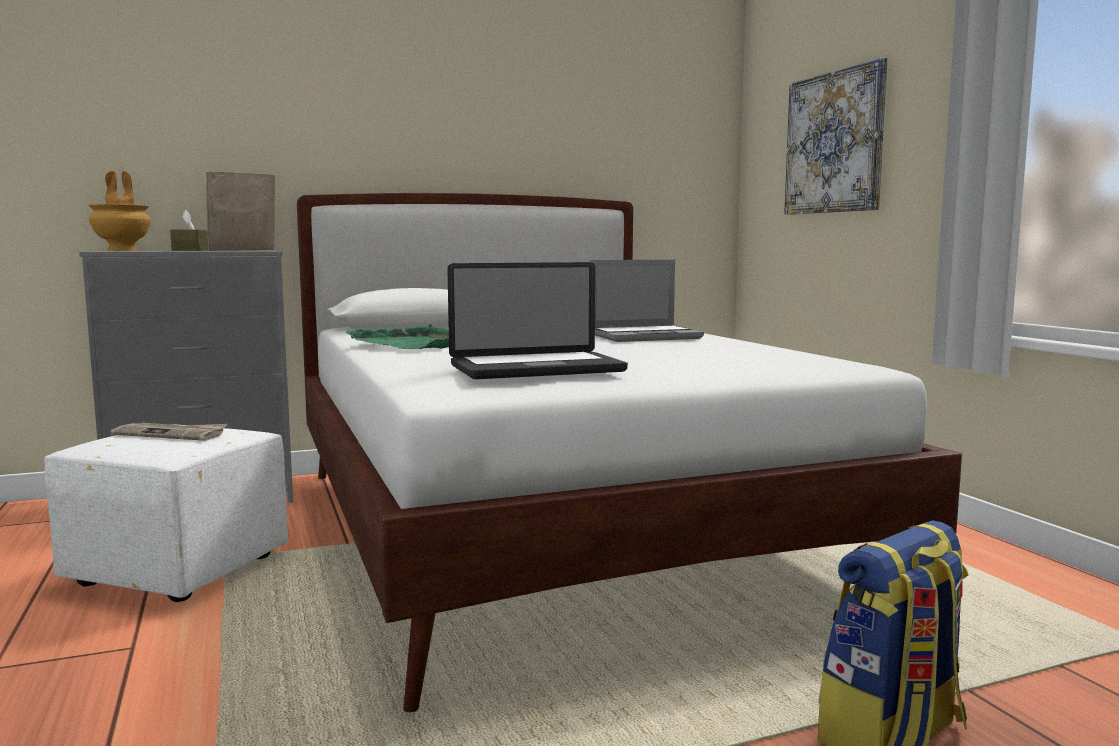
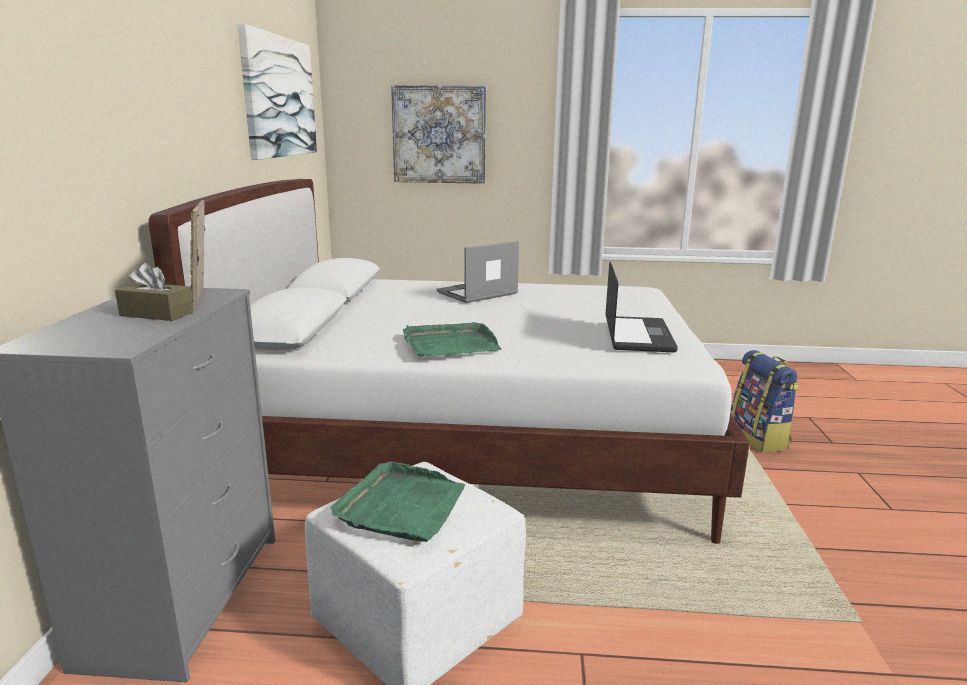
camera: 65 degrees left, 10 degrees up
(123, 250) = (107, 339): brown vase -> none
(171, 434) = (401, 506): newspaper -> green tray
(605, 111) = (279, 97): none -> picture
(645, 336) = (477, 294): laptop -> laptop turned 135 degrees counterclockwise

